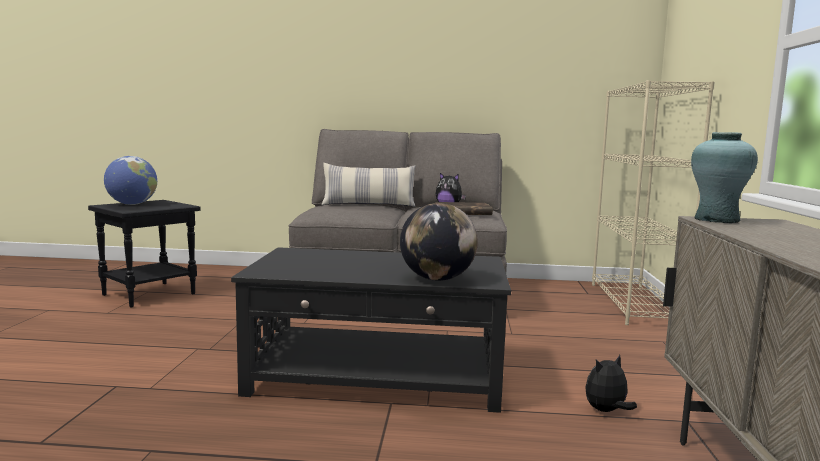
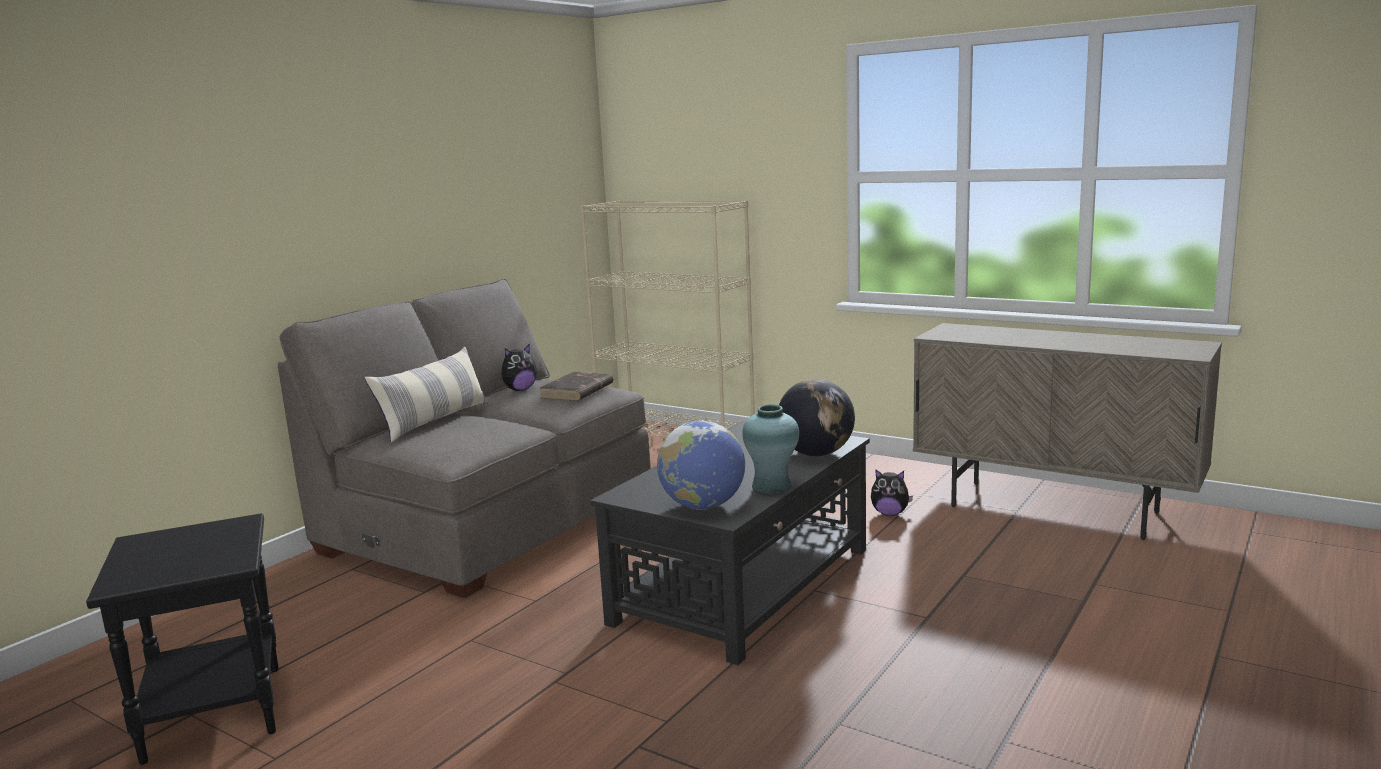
camera: 60 degrees left, 5 degrees up
(132, 204) = (150, 561): globe -> globe (703, 506)
(606, 411) = (890, 513): plush toy -> plush toy turned 75 degrees counterclockwise
(717, 220) = (941, 335): turquoise vase -> turquoise vase (772, 487)

